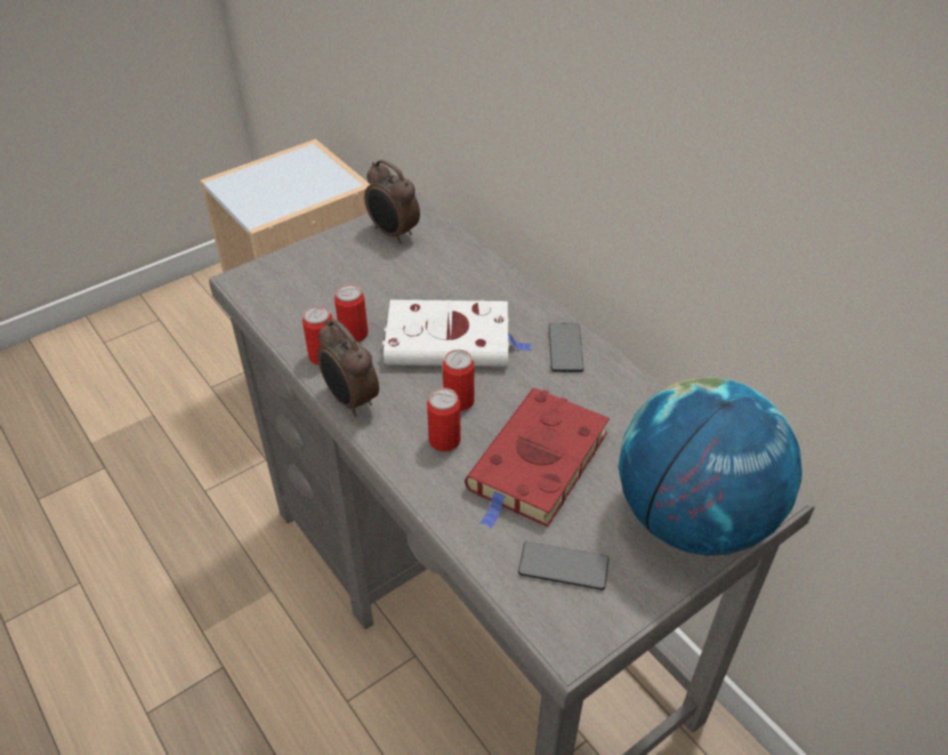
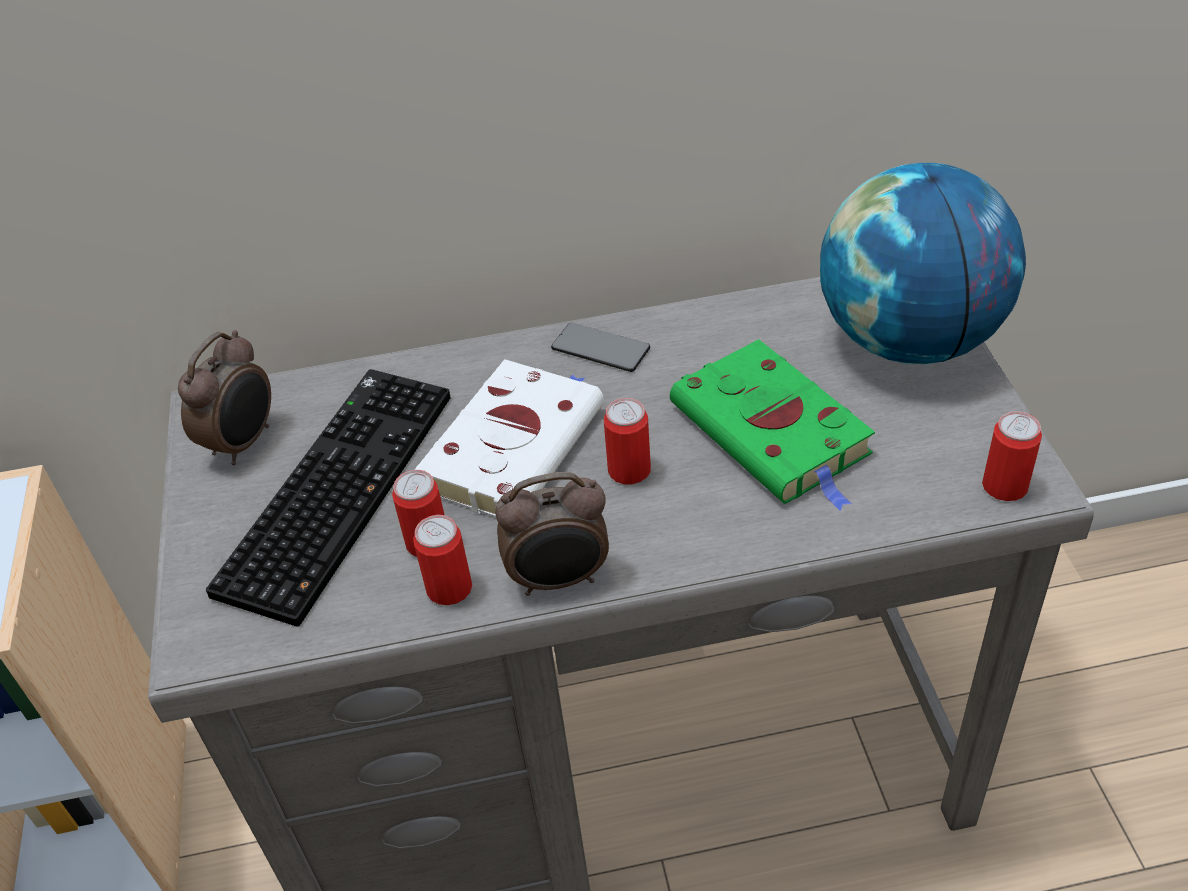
camera: 60 degrees left, 0 degrees up
(377, 281) = (335, 488): none -> keyboard
(393, 234) = (244, 442): alarm clock -> alarm clock turned 45 degrees counterclockwise
(444, 440) = (689, 503): can -> can (1004, 486)
(537, 465) = (774, 433): red book -> green book
(563, 567) = (932, 459): phone -> none

